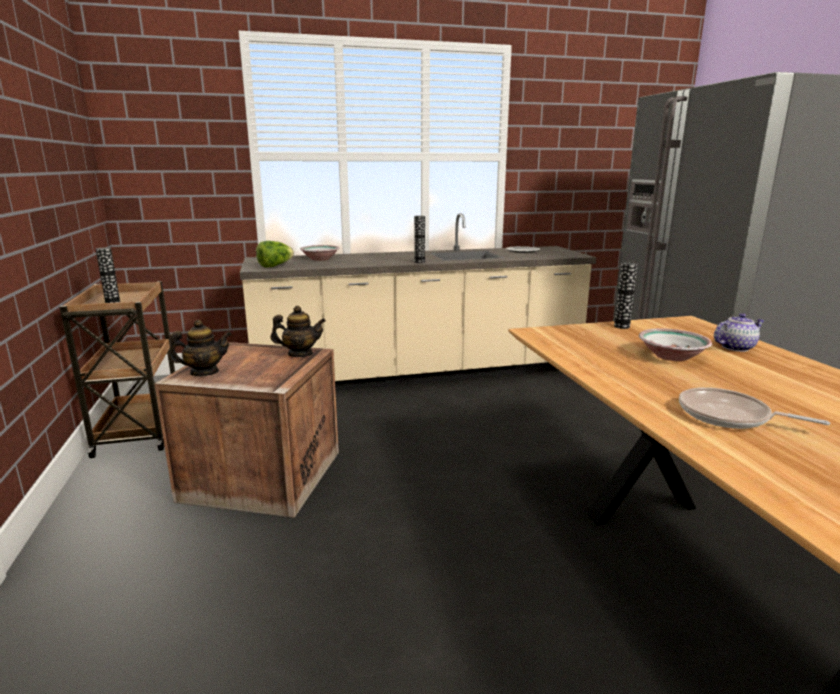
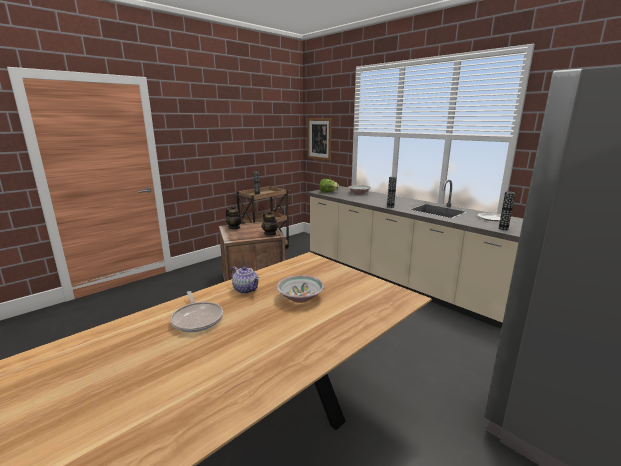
camera: 60 degrees right, 0 degrees up
(155, 171) = (319, 139): none -> picture
(621, 326) = (355, 277): vase -> vase (503, 229)
(729, 416) = (197, 319): frying pan -> frying pan turned 150 degrees clockwise
(735, 347) = (349, 318): teapot -> teapot (246, 289)

